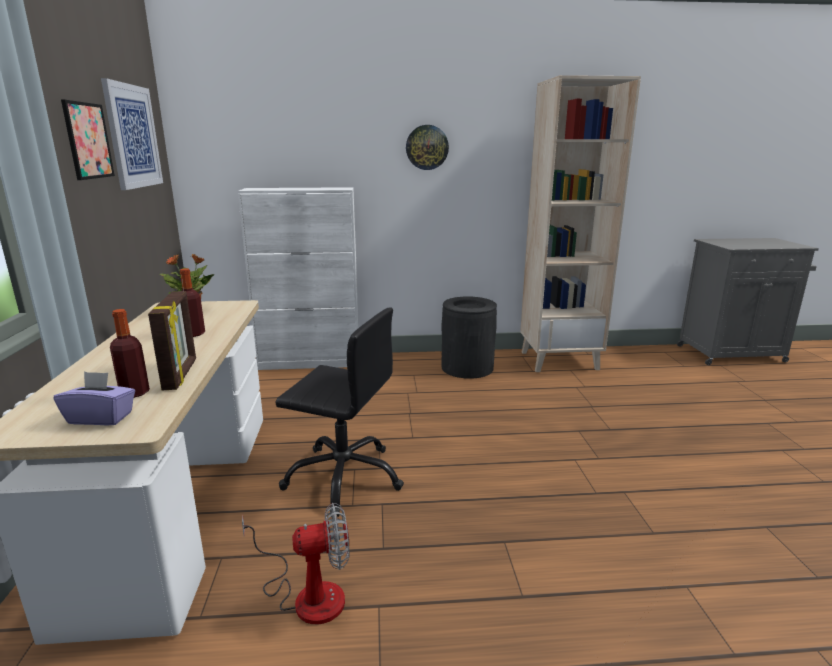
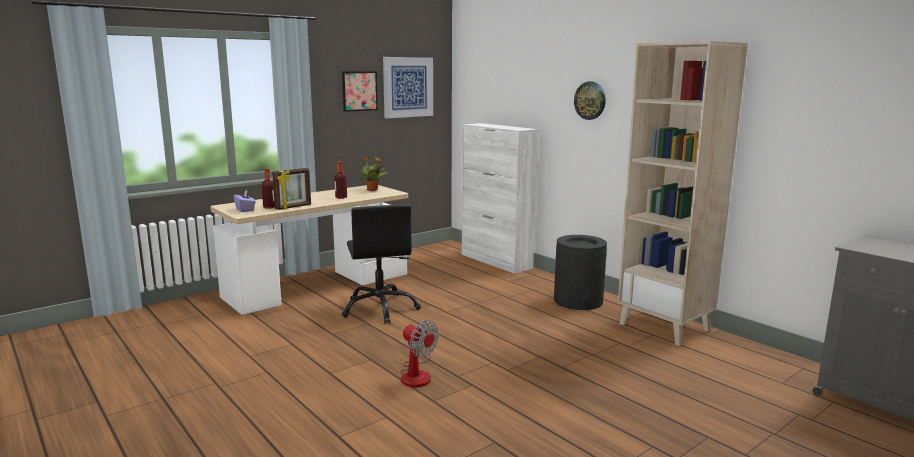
camera: 55 degrees right, 5 degrees down
(307, 594) = (285, 328): fan -> fan (417, 374)

